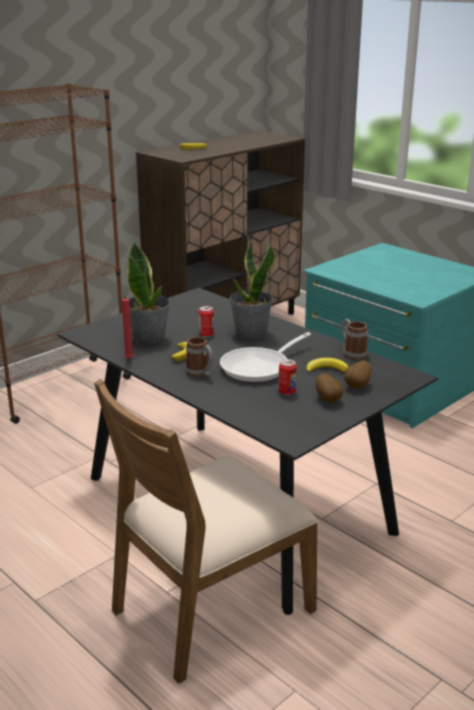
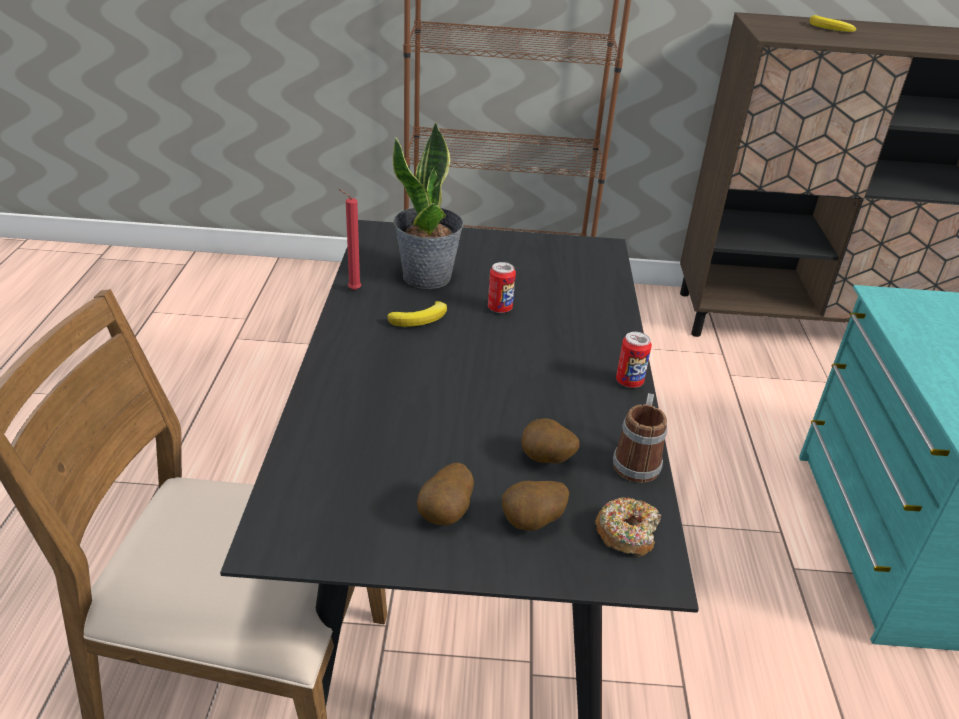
camera: 45 degrees right, 10 degrees up
(200, 373) = (383, 358): mug -> none
(251, 333) = (556, 339): potted plant -> none
(260, 367) = (466, 396): frying pan -> none
(287, 392) = (421, 458): can -> can (629, 382)
(326, 369) = (546, 461): banana -> potato
(387, 372) = (627, 533): none -> donut

